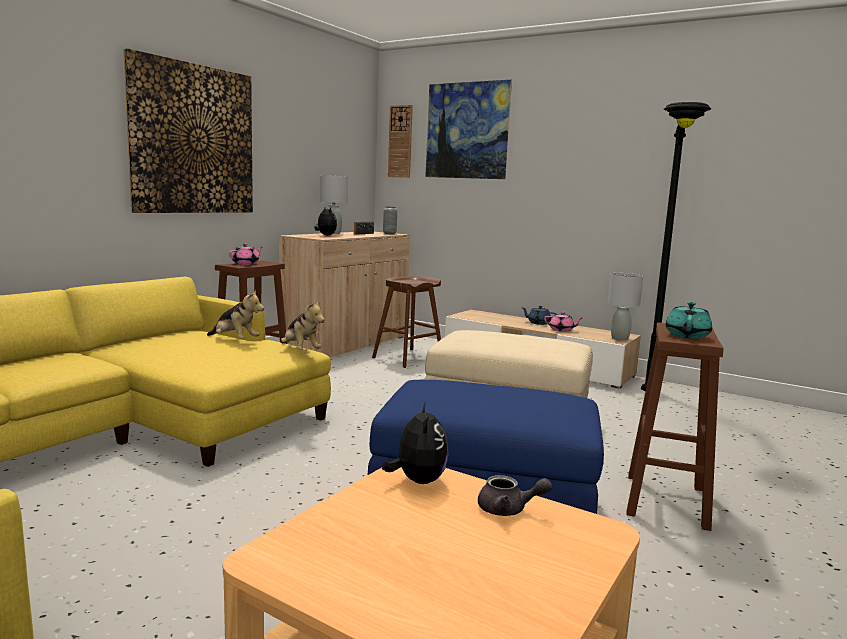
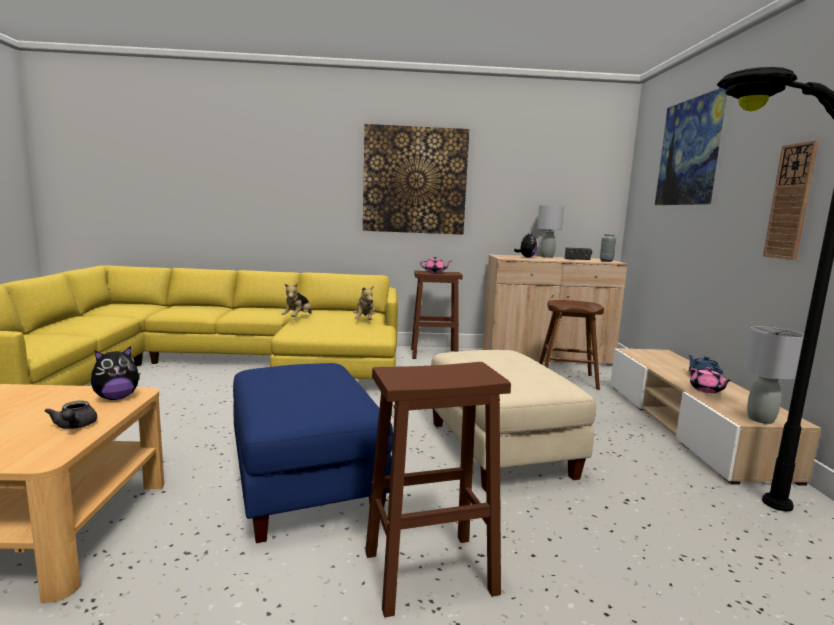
camera: 55 degrees right, 0 degrees up
(300, 351) = (378, 335): plush toy -> plush toy (298, 318)
(400, 141) = (643, 170): wall clock -> wall clock (790, 202)
(687, 335) = (428, 374): turquoise teapot -> none

